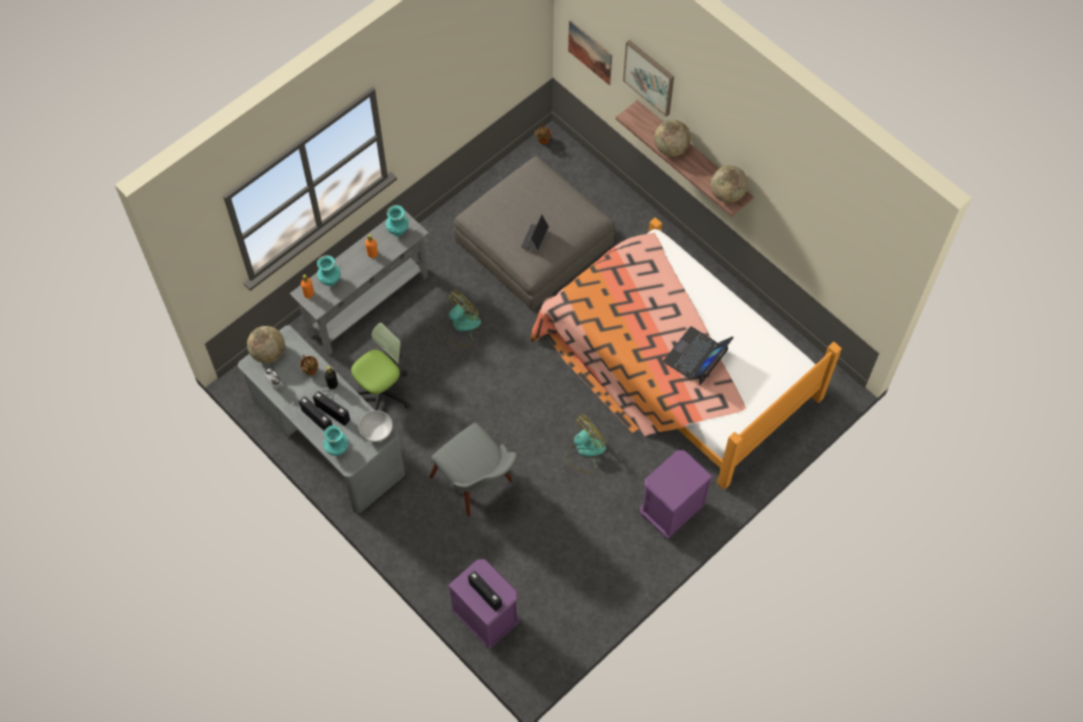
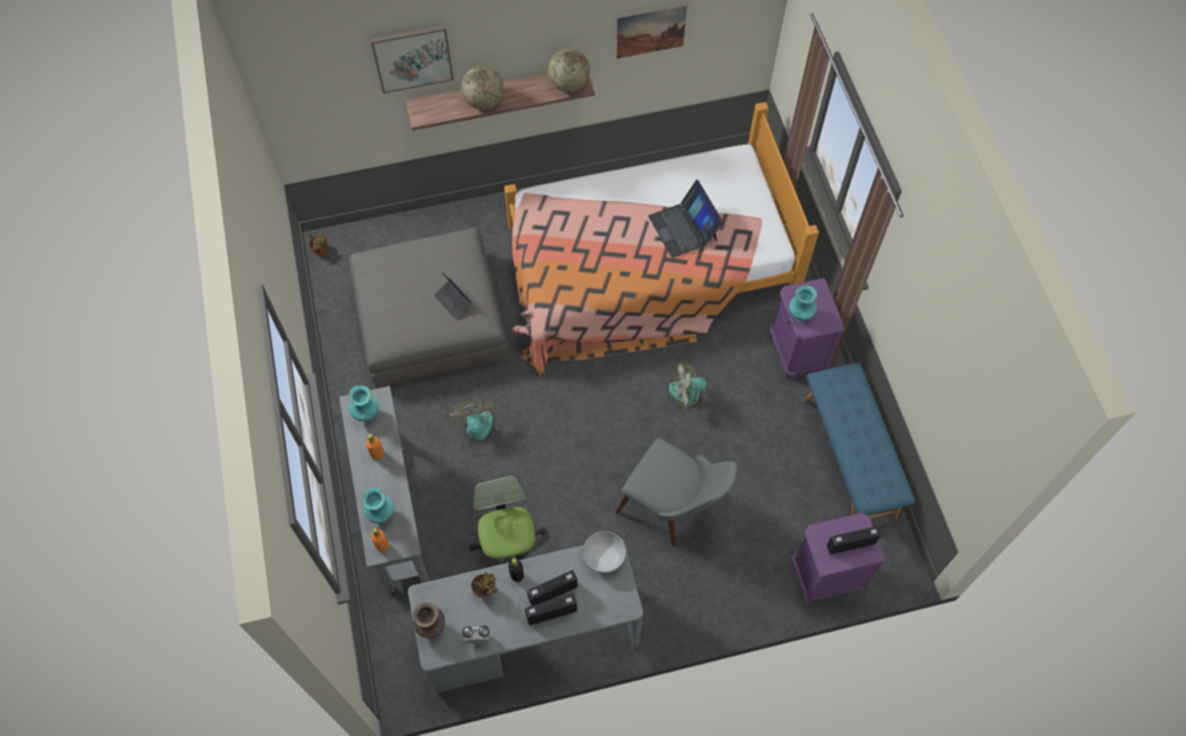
camera: 60 degrees left, 0 degrees up
(268, 353) = (432, 626): globe -> brown vase
(337, 450) = (602, 610): turquoise vase -> turquoise vase (800, 316)
(479, 485) = (673, 508): grey chair -> grey chair turned 45 degrees clockwise
(584, 451) = (692, 392): fan -> fan turned 90 degrees counterclockwise
(590, 52) = (323, 105): picture -> picture (650, 31)
(599, 593) = (849, 457): none -> blue bench

